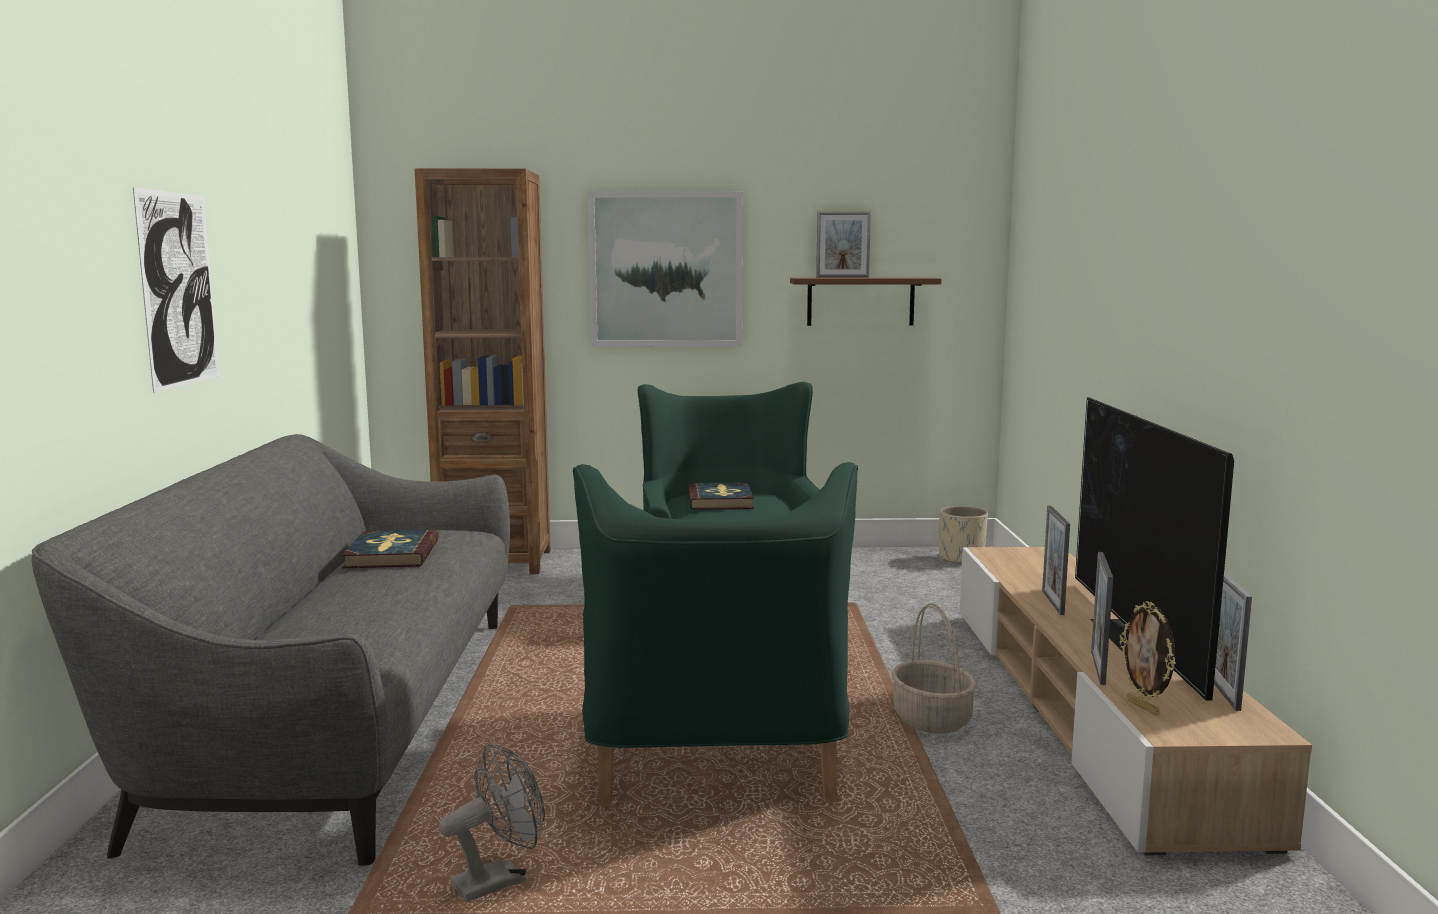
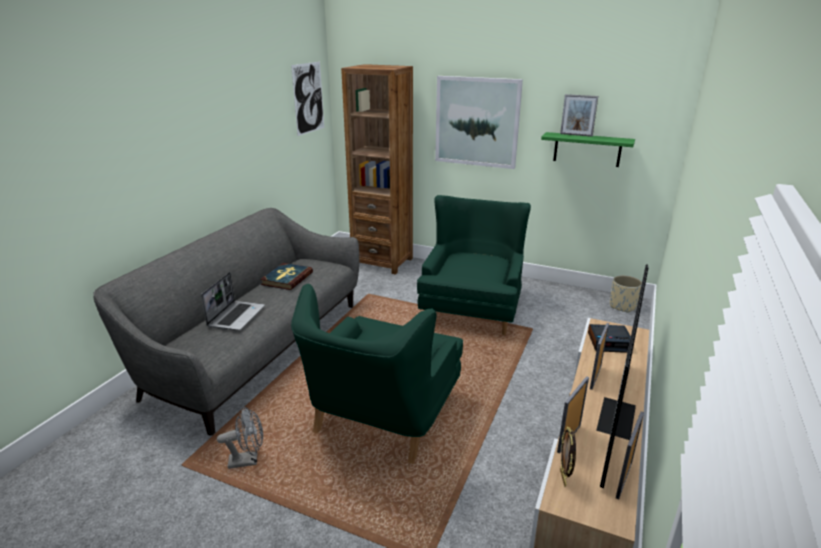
camera: 25 degrees right, 15 degrees up
(179, 289) = (191, 156): picture -> picture (308, 98)
(343, 611) = (236, 316): none -> laptop
(720, 500) = (469, 262): book -> none
(860, 301) = (587, 149): brown shelf -> green shelf
(932, 720) = (504, 424): basket -> none
(1025, 566) = (609, 342): none -> alarm clock

